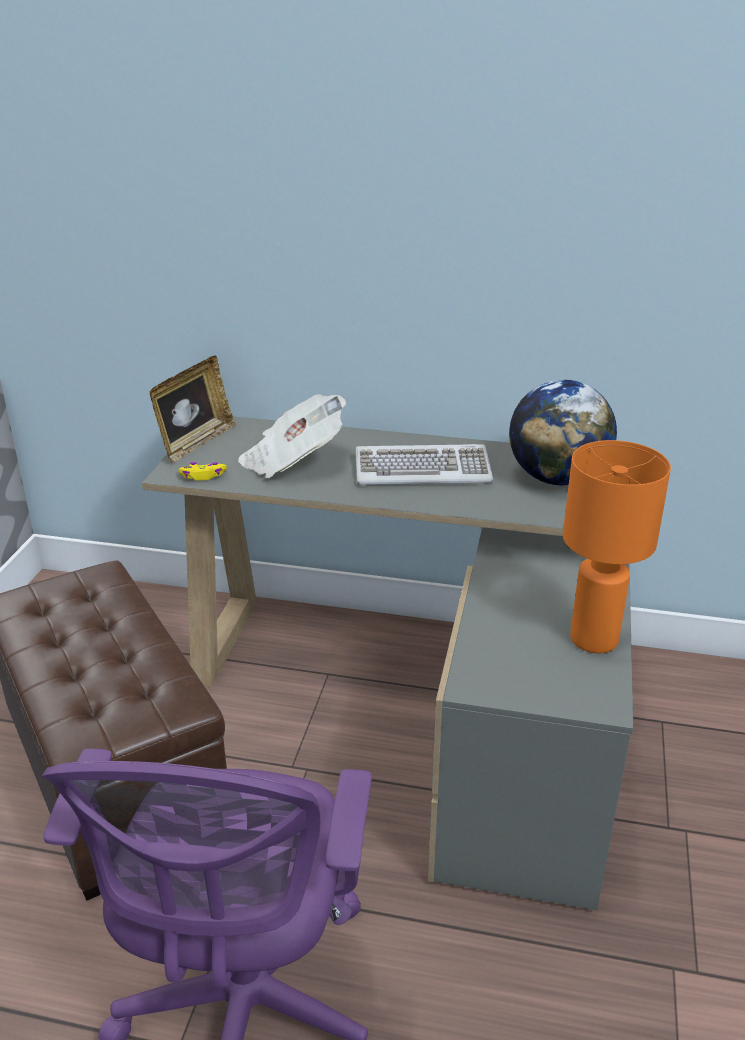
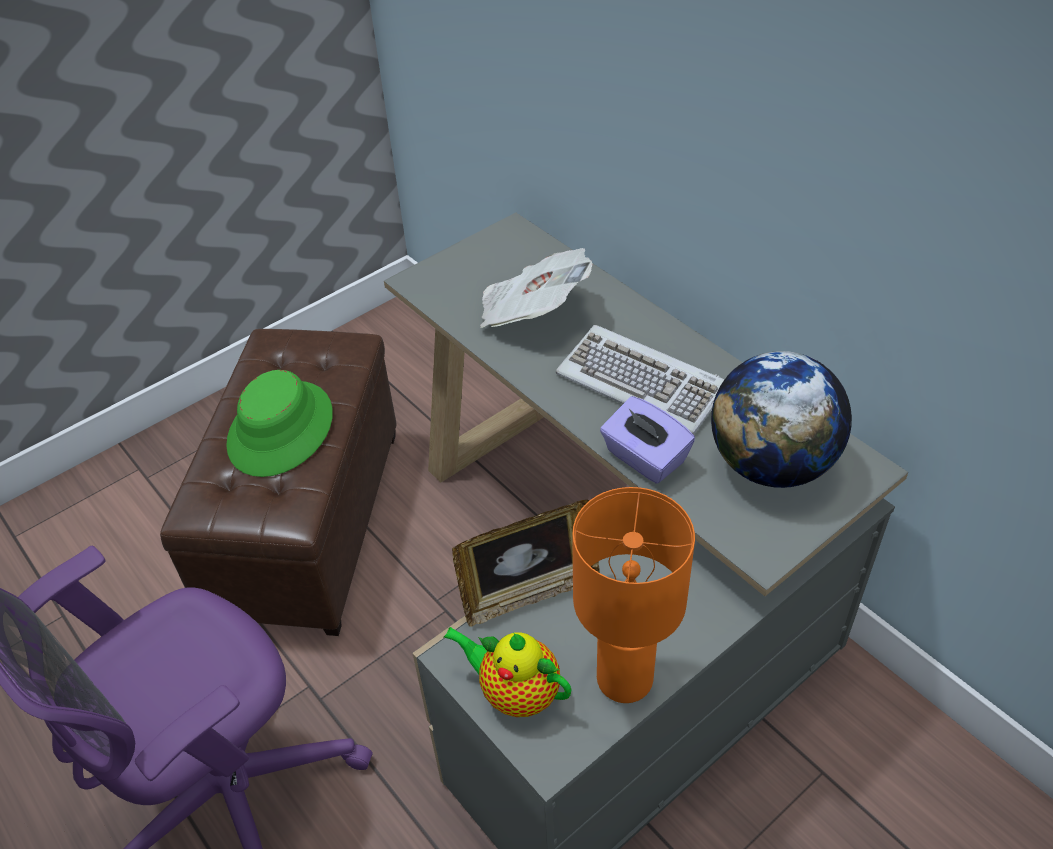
camera: 40 degrees right, 15 degrees up
(102, 650) = (281, 429): none -> green hat
(195, 443) = (472, 250): picture frame -> picture frame (529, 593)
(203, 476) = (437, 296): yellow game controller -> none
(478, 505) = (644, 458): none -> purple tissue box
(536, 682) = (515, 692): none -> teapot

